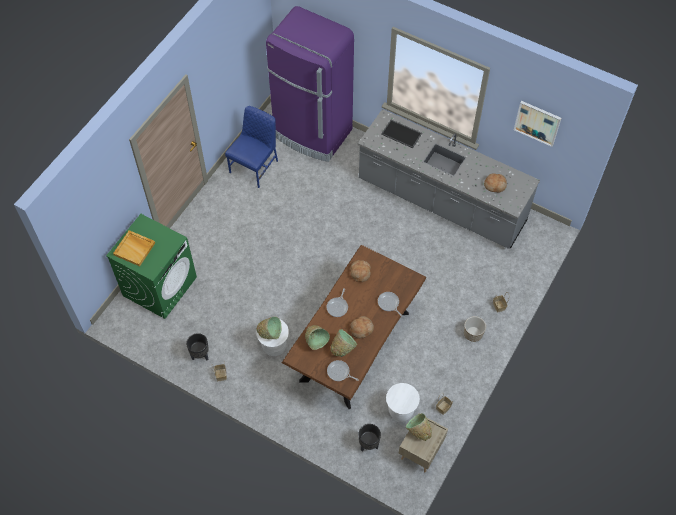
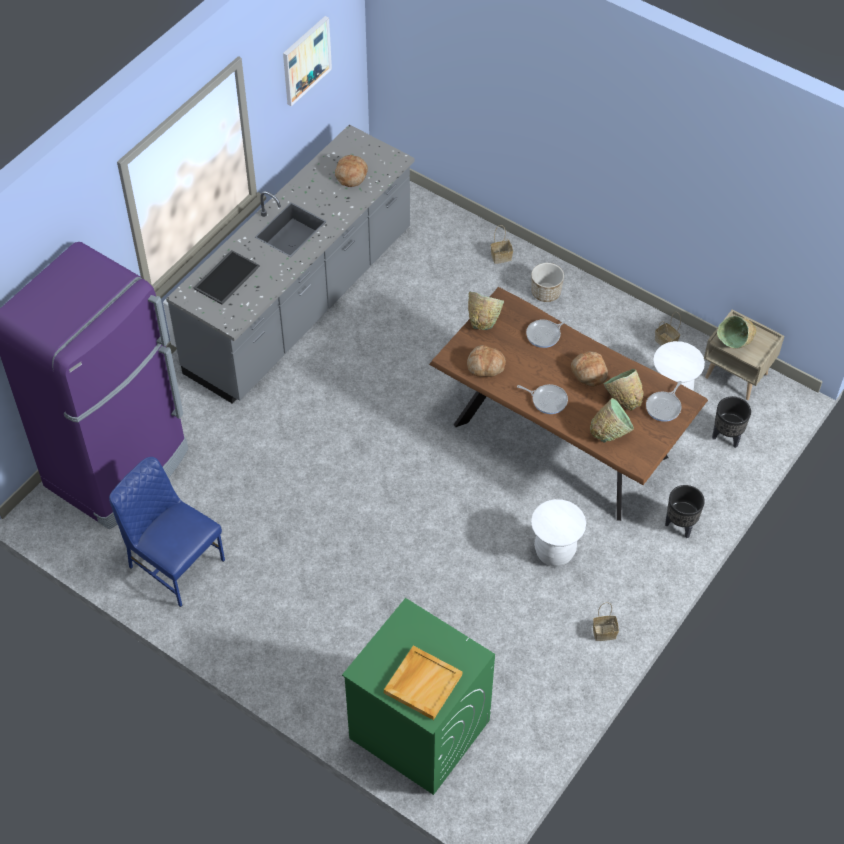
camera: 85 degrees left, 5 degrees down
(200, 355) = (566, 664): black planter -> black planter (680, 526)
(270, 333) = (561, 525): green bowl -> green bowl (483, 320)

